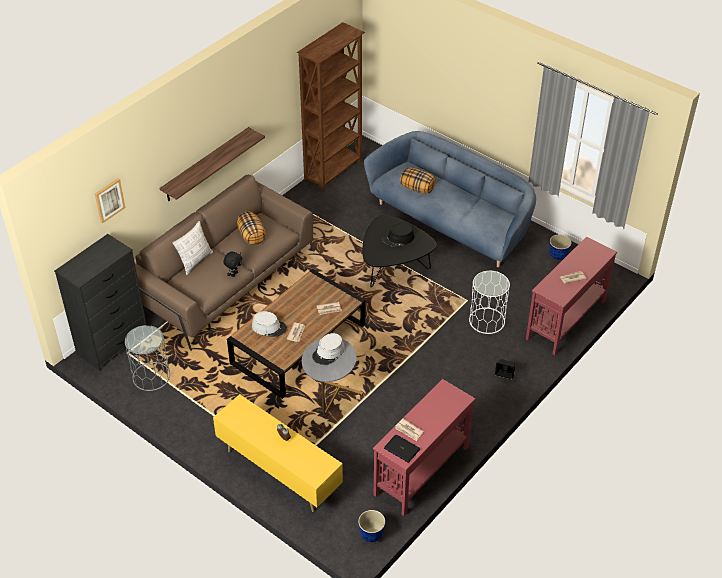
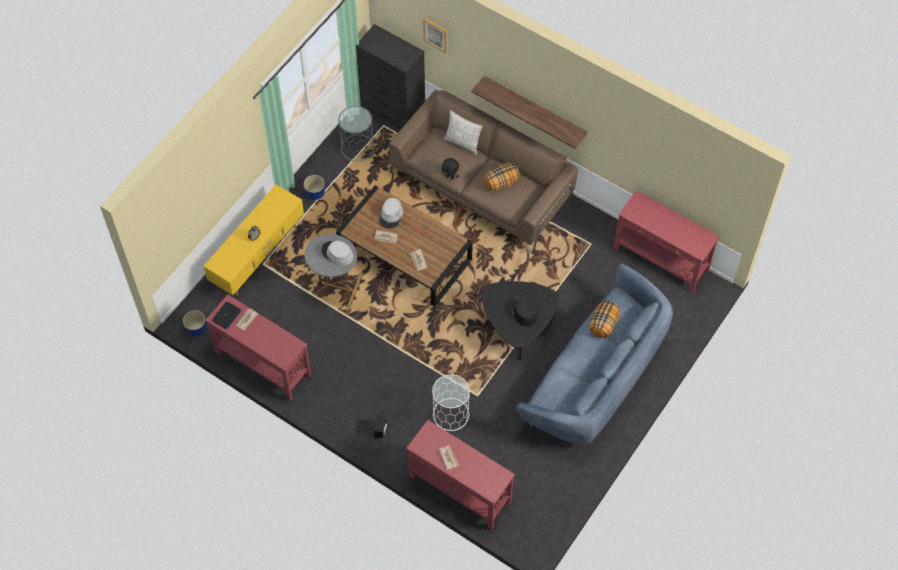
camera: 85 degrees right, 15 degrees up
(334, 171) = (660, 260): brown bookcase -> red console table
(558, 255) = (556, 484): planter -> planter (315, 194)

